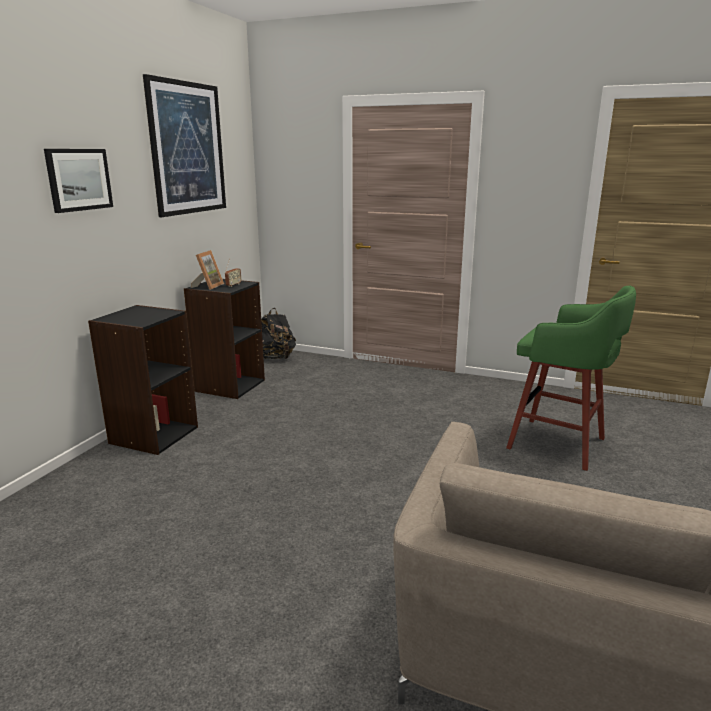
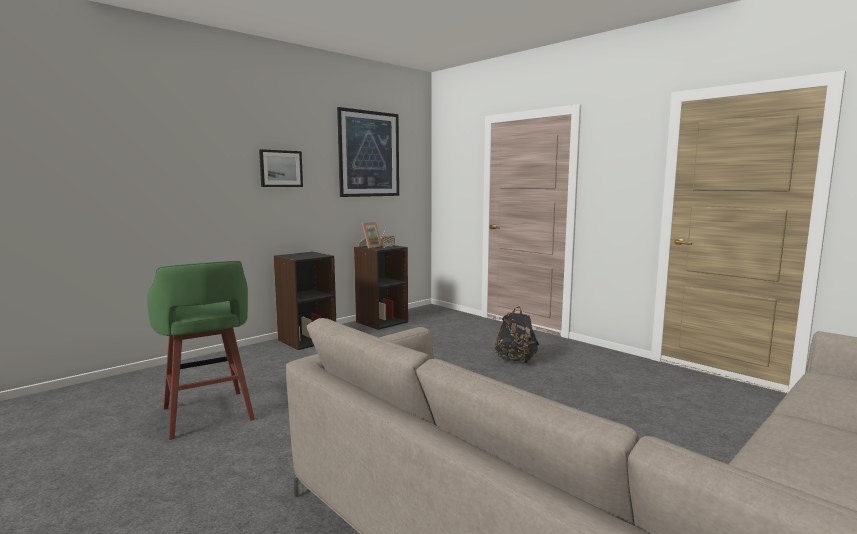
camera: 25 degrees right, 10 degrees down
(276, 358) = (430, 311): black backpack -> black backpack (516, 361)
(560, 444) = (594, 394): green stool -> green stool (208, 415)

